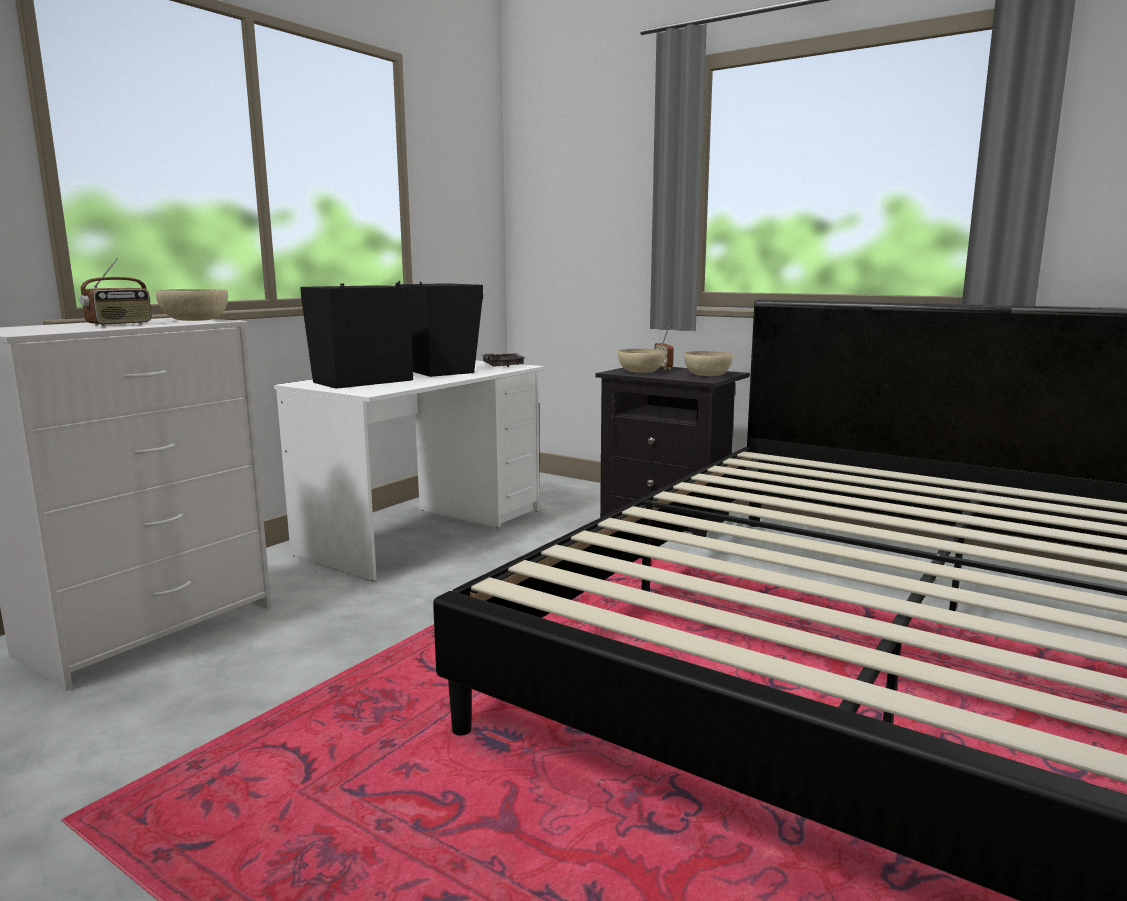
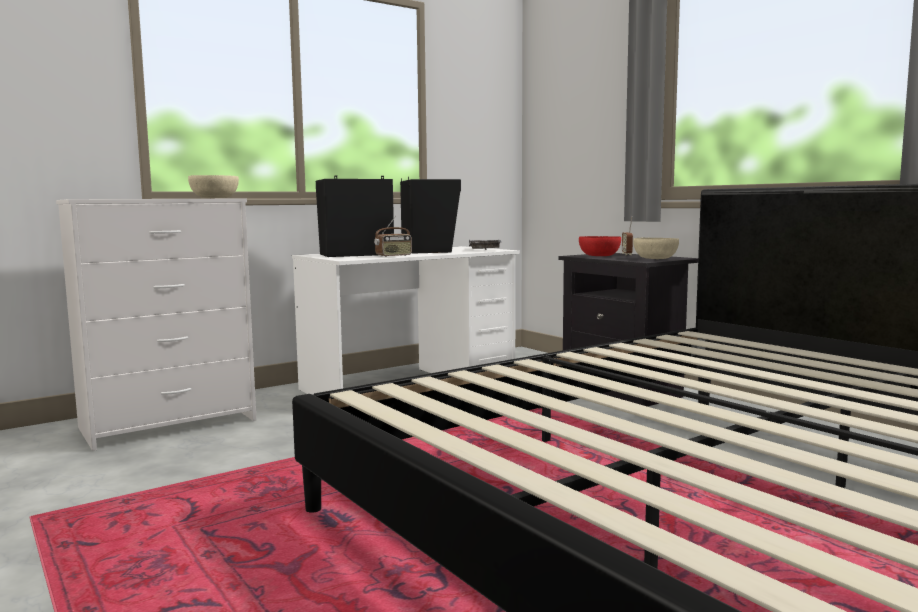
camera: 20 degrees right, 5 degrees down
(120, 324) = (159, 198): radio -> radio (394, 256)
(640, 372) = (599, 256): beige bowl -> red bowl

